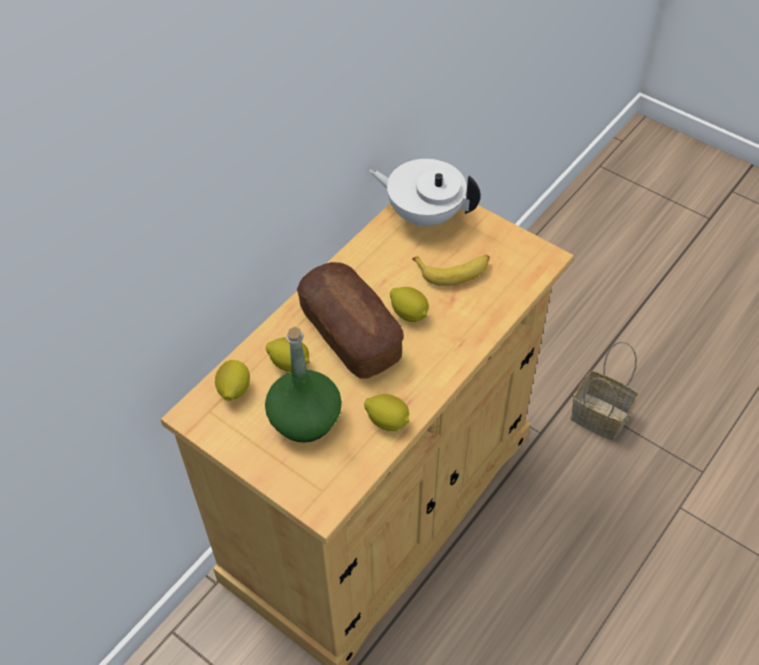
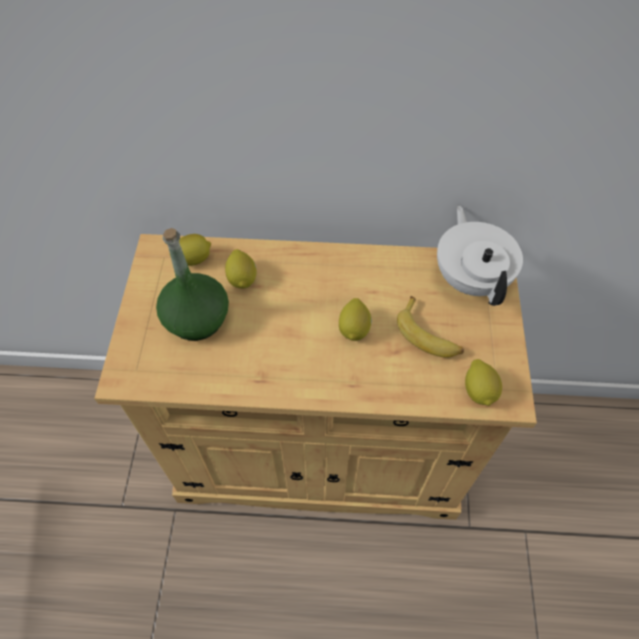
camera: 55 degrees right, 5 degrees up
(350, 333) = (301, 300): bread -> none
(387, 421) = (232, 376): lemon -> lemon (479, 391)
(597, 416) = (522, 565): basket -> none

